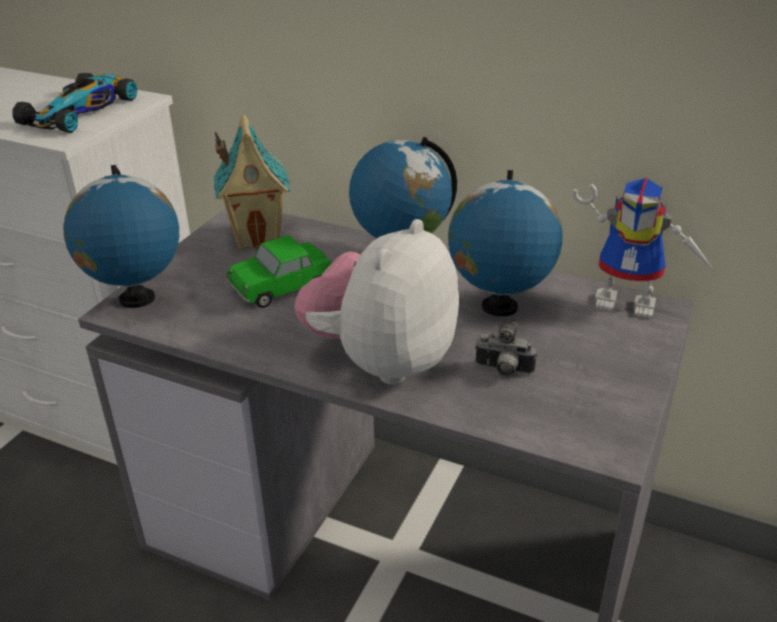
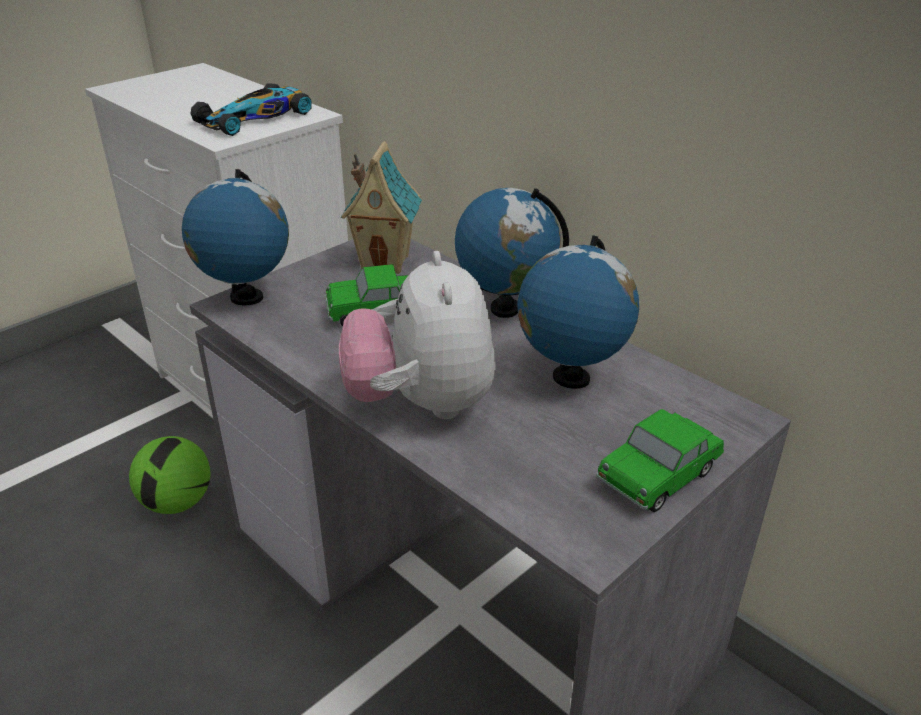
camera: 20 degrees right, 0 degrees up
(60, 539) = (177, 503): none -> football
(382, 361) = (421, 404): plush toy -> plush toy turned 60 degrees counterclockwise
(503, 371) = (532, 442): camera -> none
(625, 374) = (658, 477): none -> toy car
(631, 301) = (716, 403): toy robot -> none

